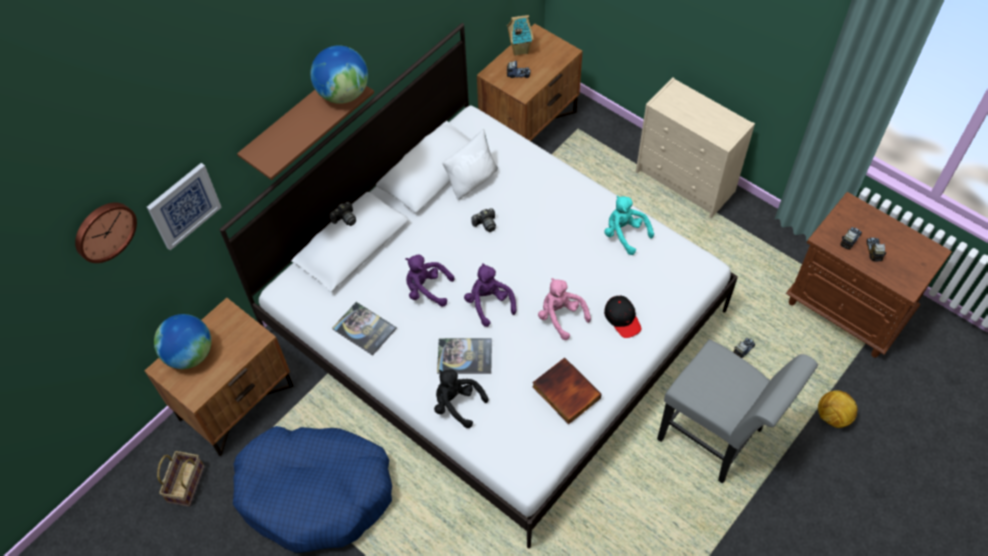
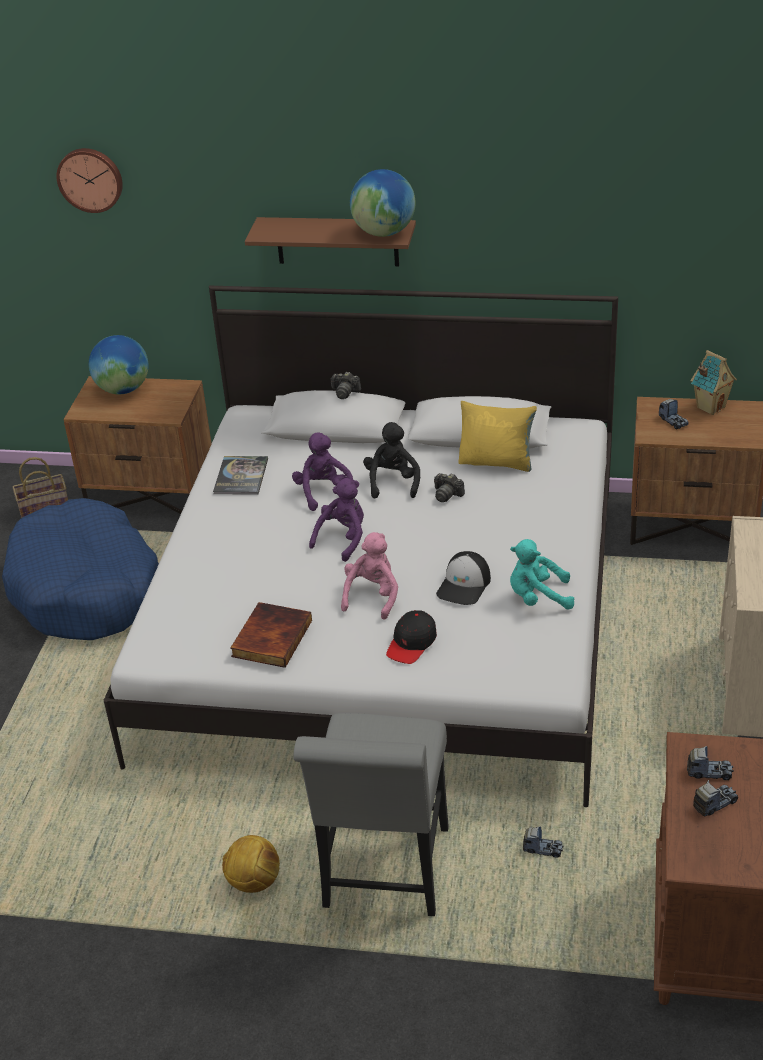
camera: 60 degrees right, 20 degrees down
(183, 205) = (181, 226): picture -> none
(457, 404) = (198, 571): black plush toy -> black plush toy (393, 482)
(464, 356) = (260, 550): book -> none
(472, 180) = (497, 462): white pillow -> yellow pillow
(586, 263) = (464, 585): none -> cap
(624, 234) = (537, 597): turquoise plush toy -> turquoise plush toy turned 105 degrees counterclockwise
(833, 417) = (515, 989): football -> football (253, 882)

